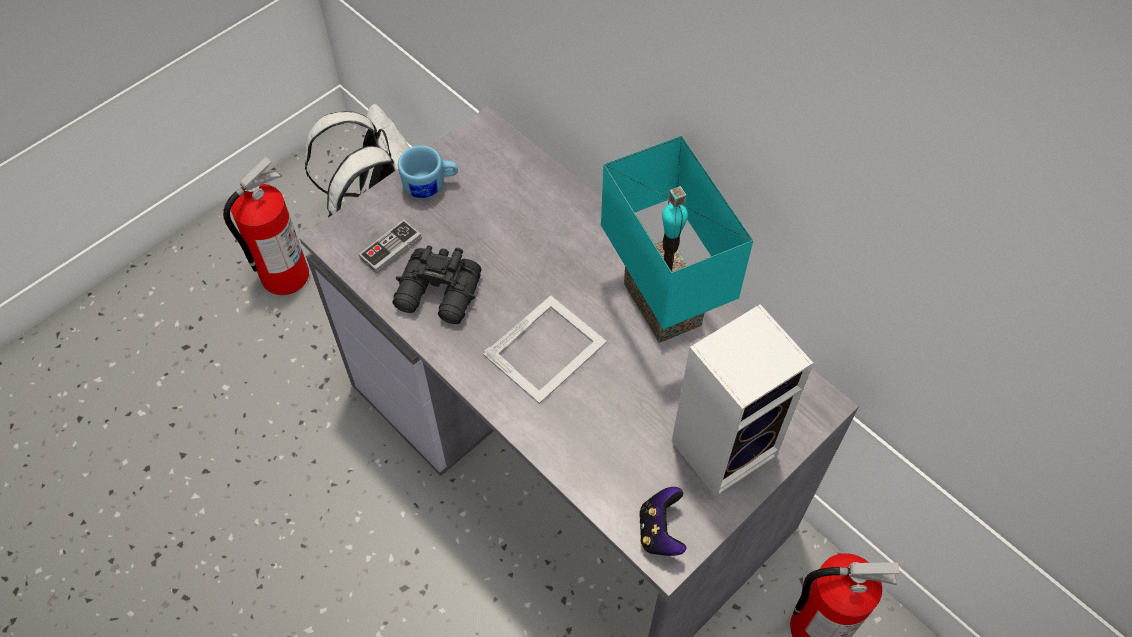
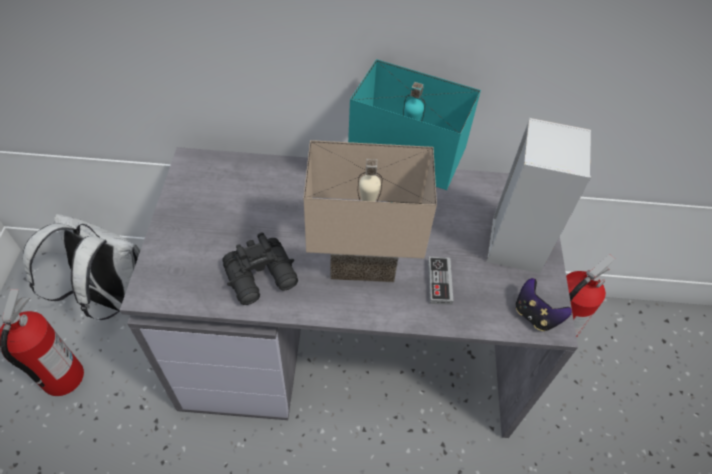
camera: 45 degrees left, 5 degrees down
(391, 249) = (198, 271): game controller -> game controller (439, 282)
(431, 186) = (187, 216): blue mug -> none
(547, 348) = (364, 261): picture frame -> beige table lamp

